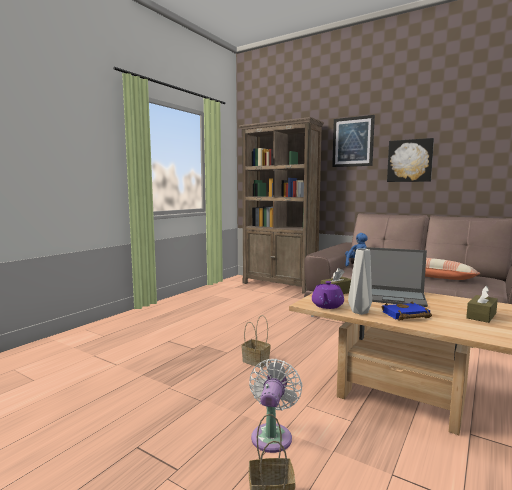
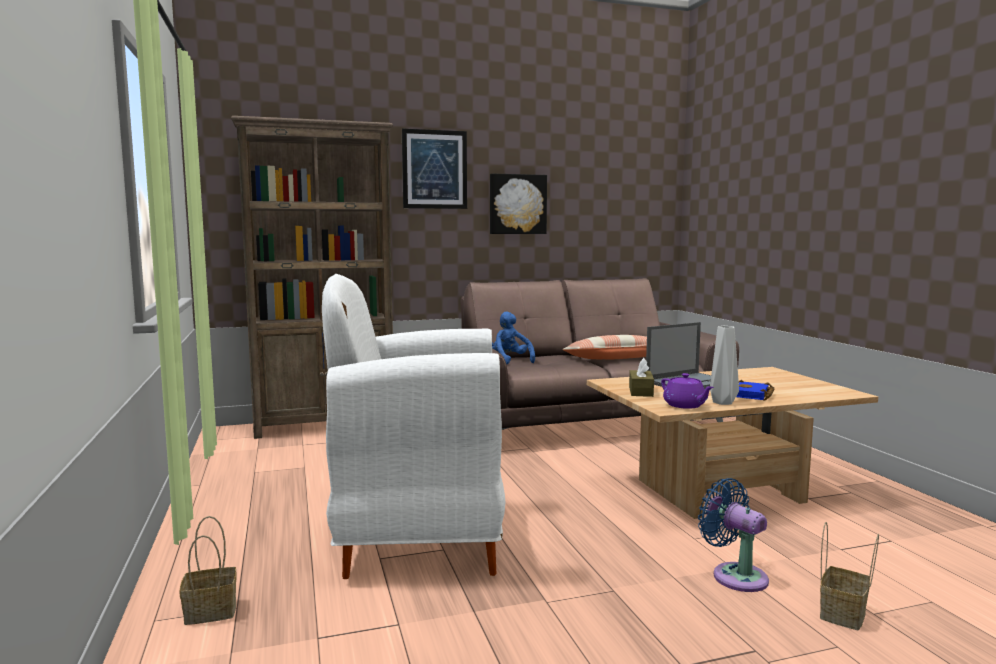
camera: 50 degrees left, 0 degrees up
(196, 340) = (419, 538): none -> white armchair
(257, 361) = (554, 525): basket -> basket (212, 611)
(272, 435) = (735, 575): white fan -> blue fan
(481, 315) = (781, 381): brown tissue box -> none

